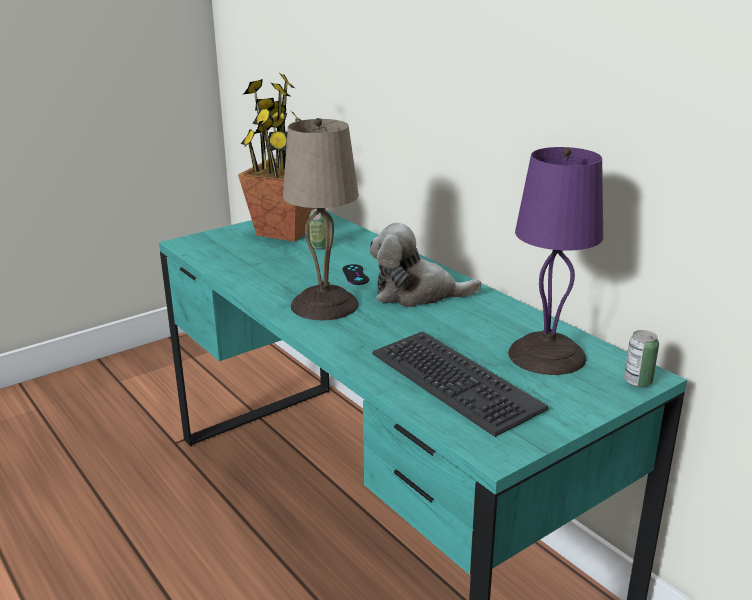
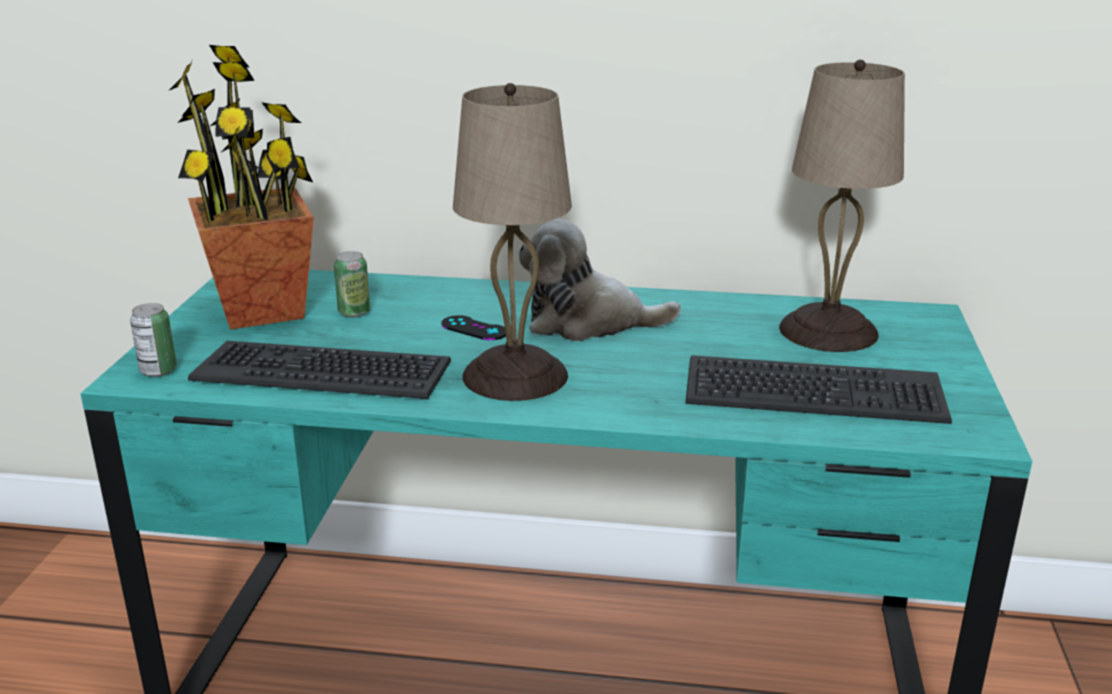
camera: 45 degrees left, 0 degrees up
(253, 268) = (323, 371): none -> keyboard
(416, 294) = (587, 322): plush toy -> plush toy turned 45 degrees clockwise
(546, 354) = (826, 330): purple table lamp -> beige table lamp
(638, 382) = (935, 322): can -> can (158, 371)

